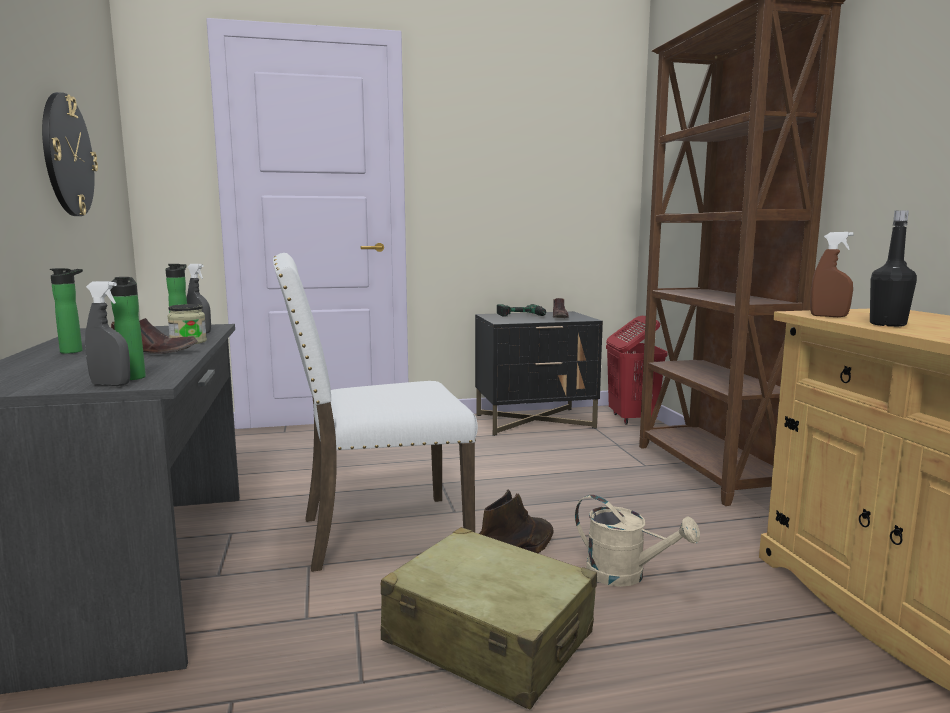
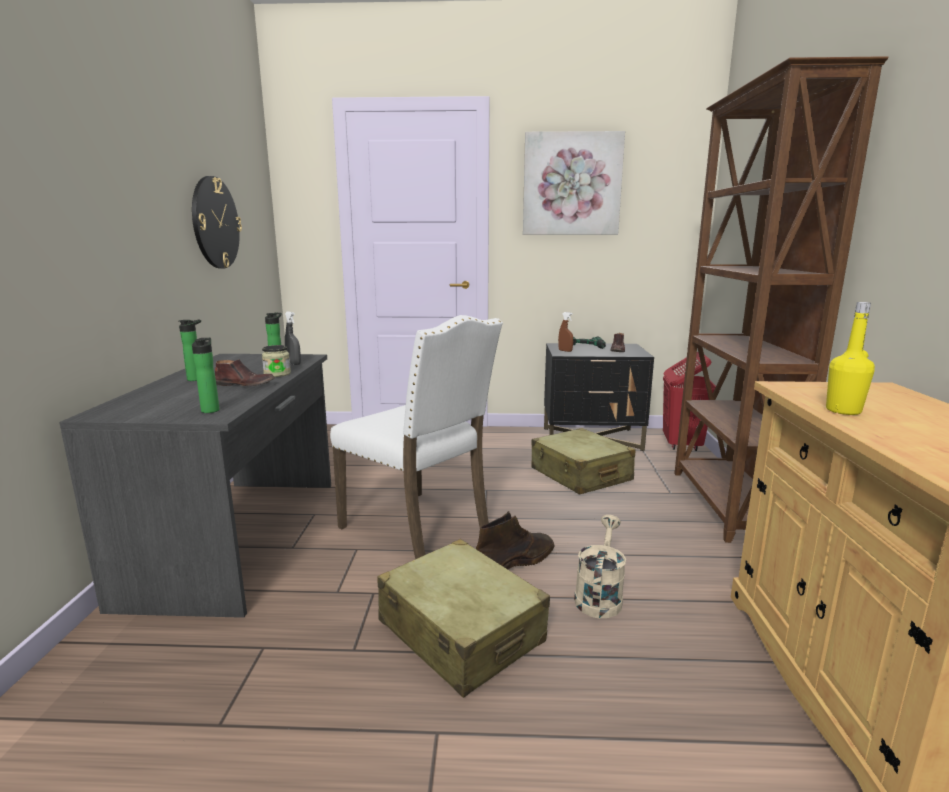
camera: 15 degrees right, 5 degrees up
(111, 384) = (191, 417): grey spray bottle -> none
(379, 533) = (419, 529): white chair -> white chair turned 135 degrees counterclockwise
(496, 134) = (571, 184): none -> picture
(541, 457) = (580, 475): none -> beige suitcase
(626, 575) = (599, 596): beige watering can -> beige watering can turned 120 degrees counterclockwise
(828, 316) = (799, 393): brown spray bottle -> brown spray bottle (565, 351)
(887, 324) = (843, 411): black bottle -> yellow bottle

